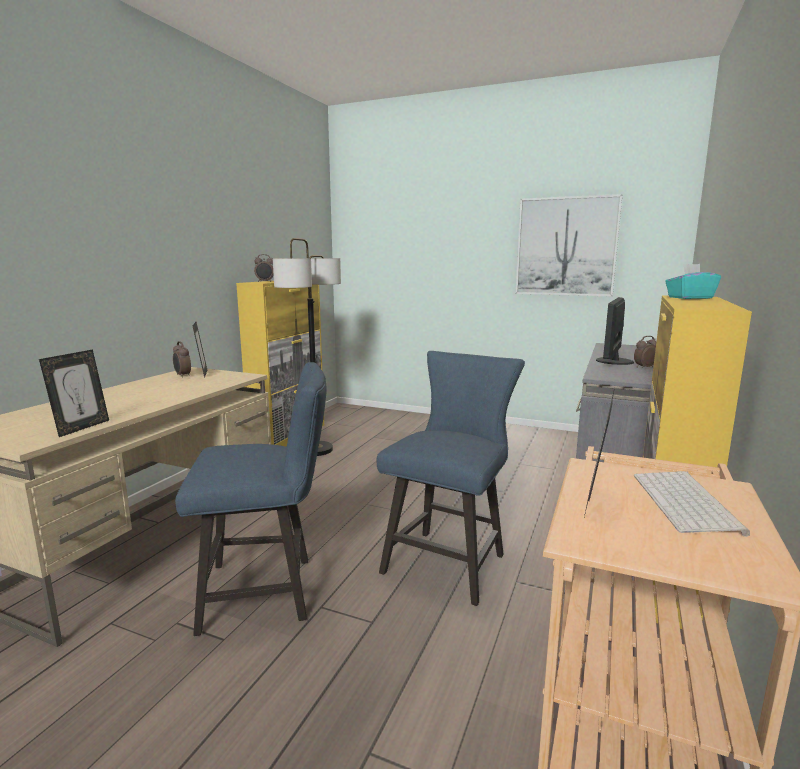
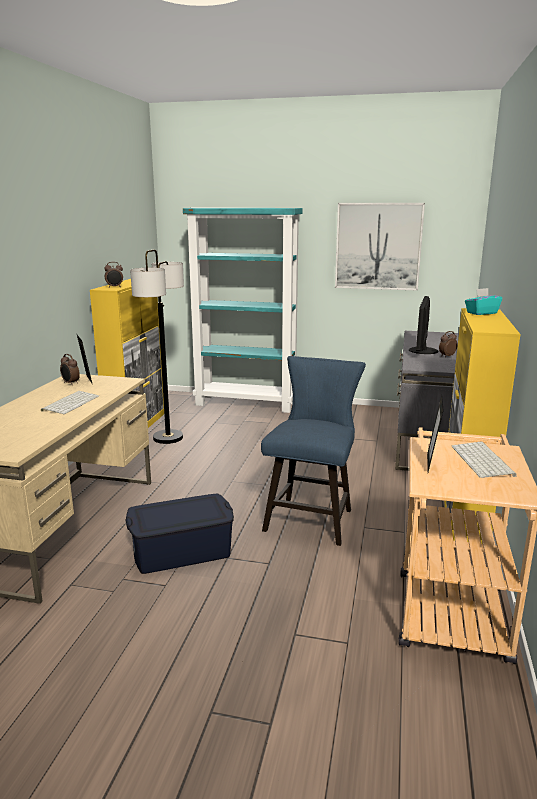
camera: 10 degrees left, 5 degrees up
(81, 428) = (39, 437): picture frame -> none
(160, 394) = (70, 403): none -> keyboard
(268, 591) = (182, 552): blue chair -> blue storage box
(415, 419) = (246, 403): none -> turquoise bookcase

